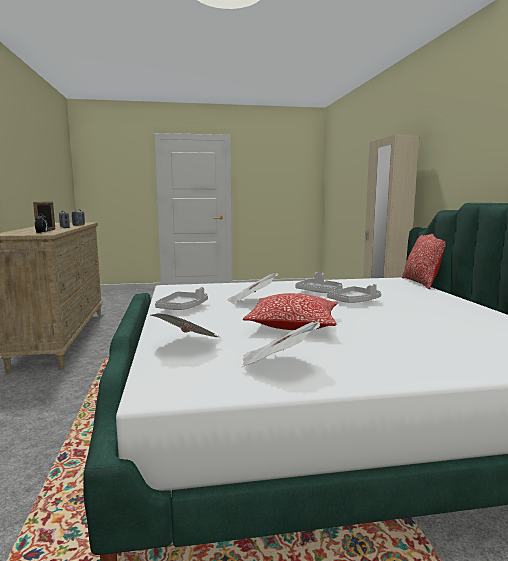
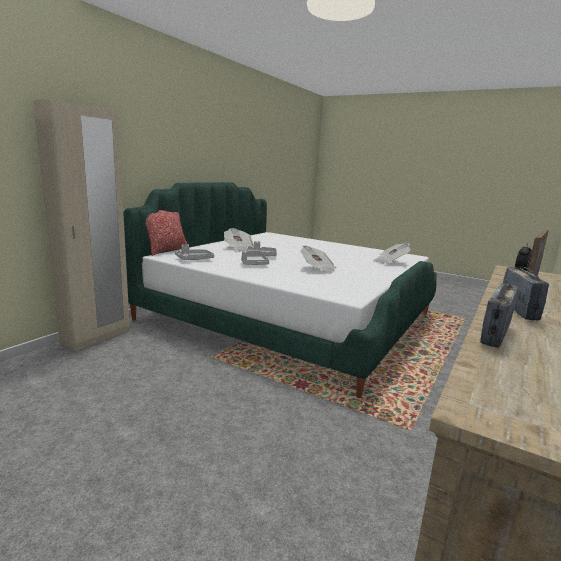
camera: 140 degrees left, 5 degrees up
(183, 307) = (369, 277): grey tray -> grey tray (194, 259)
(276, 364) = (367, 252): newspaper -> newspaper (238, 248)
(293, 325) = (329, 257): pillow -> none

